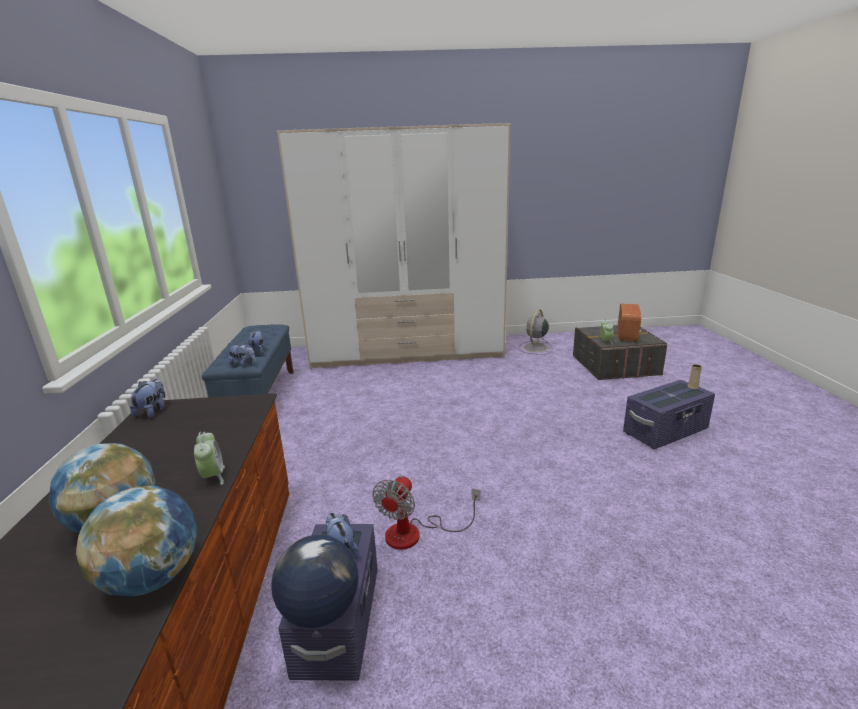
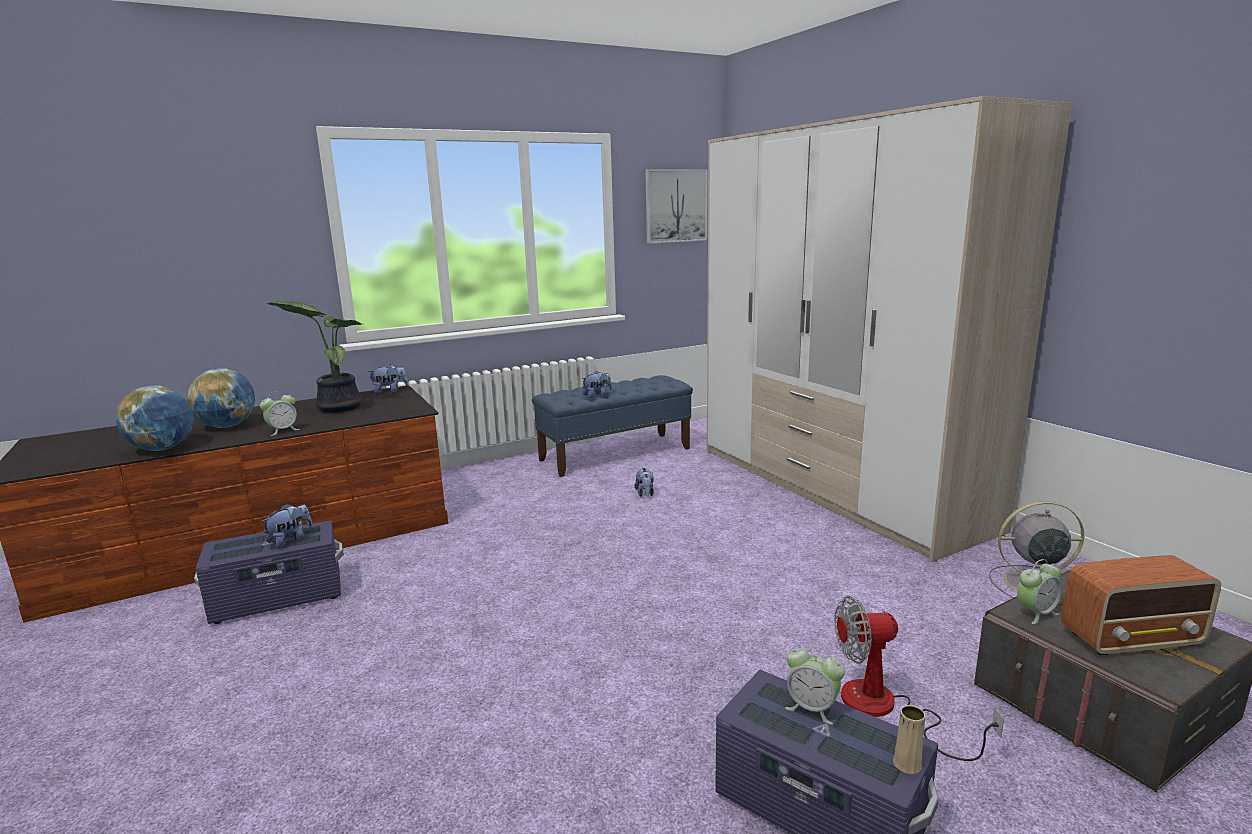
camera: 65 degrees right, 5 degrees down
(166, 442) = (337, 407): none -> potted plant
(205, 184) = (675, 206): none -> picture
(243, 365) = (557, 400): plush toy -> plush toy (645, 494)
(320, 610) = (219, 551): globe -> none
(415, 533) = (402, 604): fan -> fan (886, 709)
(658, 393) = (812, 708): none -> alarm clock

